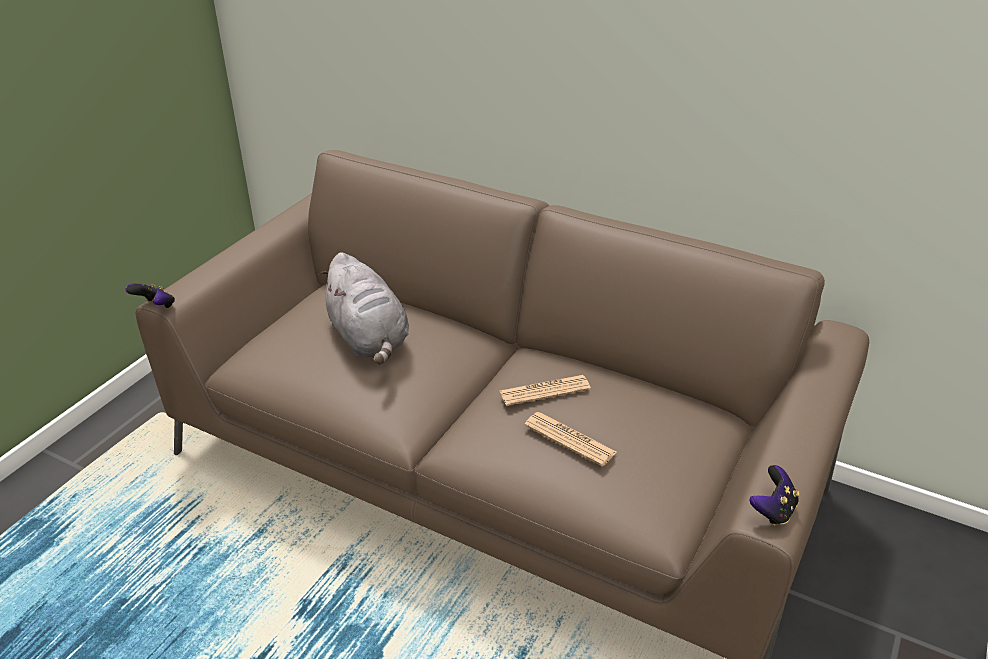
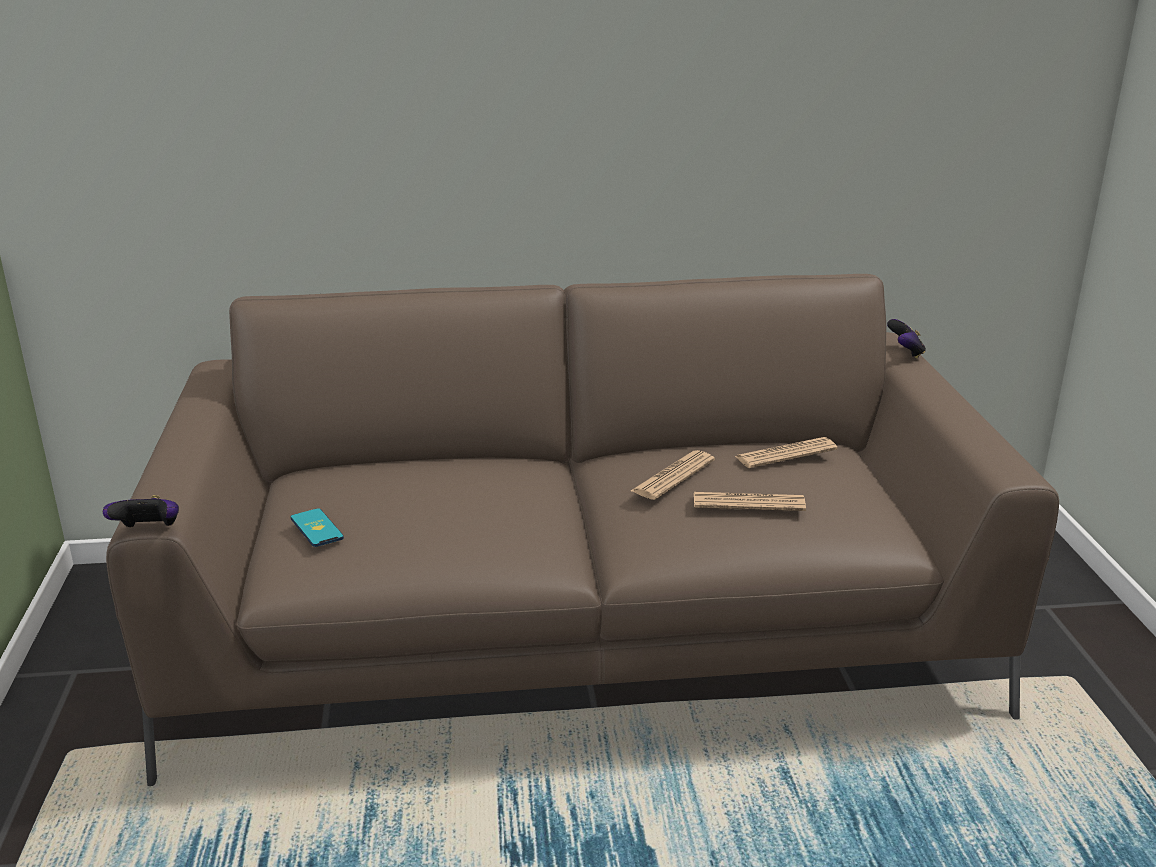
camera: 35 degrees left, 10 degrees down
(285, 336) = (316, 528): none -> phone
(369, 339) = (427, 497): grey plush toy -> none
(653, 407) = (786, 454): none -> newspaper
(772, 510) = (1010, 466): game controller -> game controller (905, 353)

